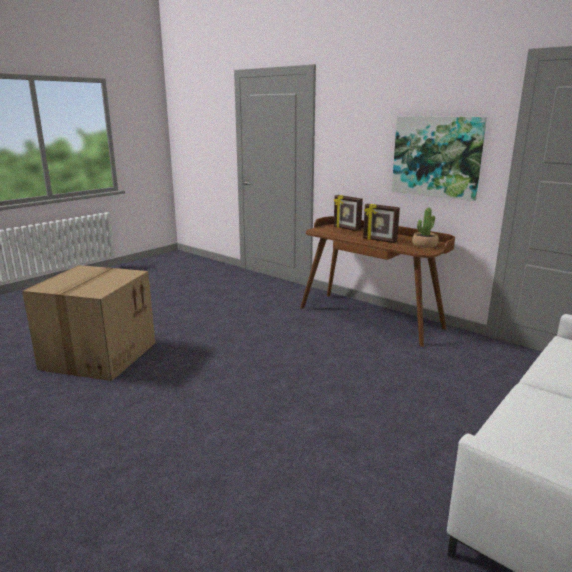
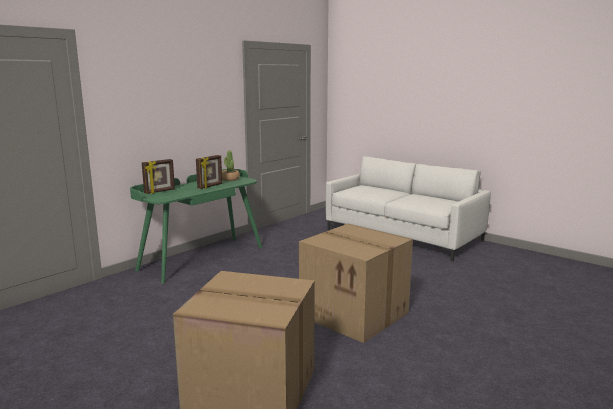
camera: 90 degrees left, 5 degrees down
(213, 409) = (356, 314): none -> cardboard box
(370, 317) = (202, 258): brown desk -> green desk
(436, 157) = (203, 114): picture -> none

